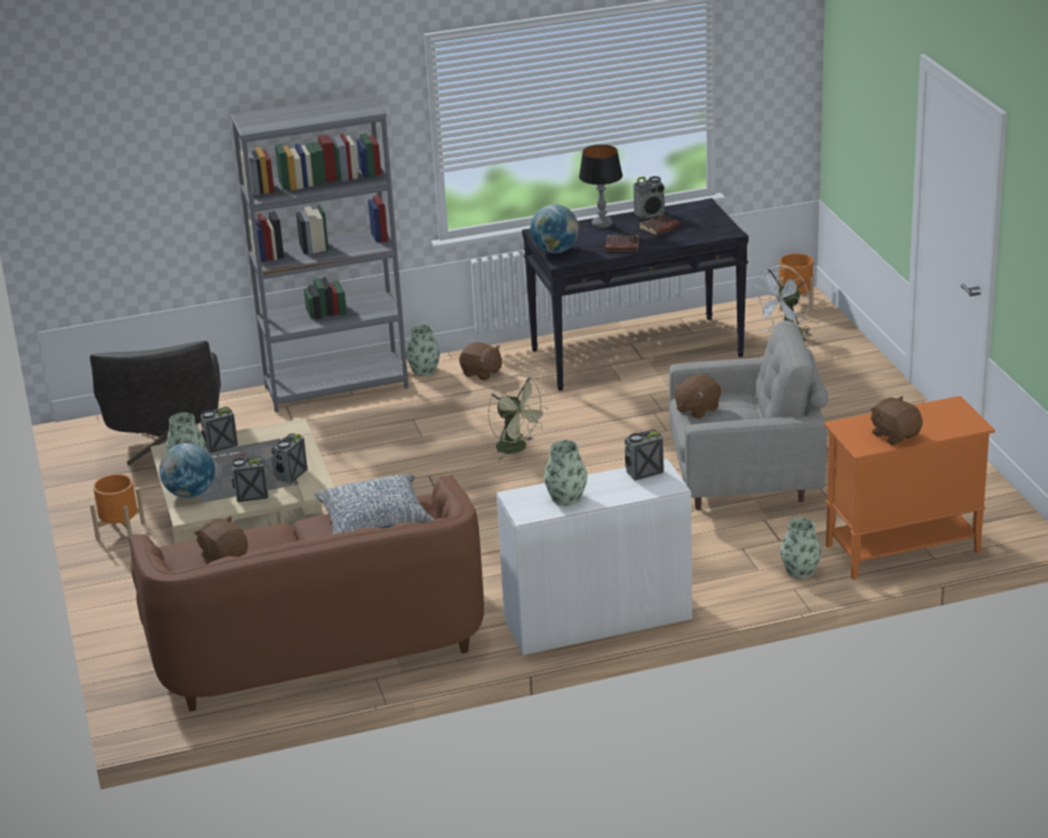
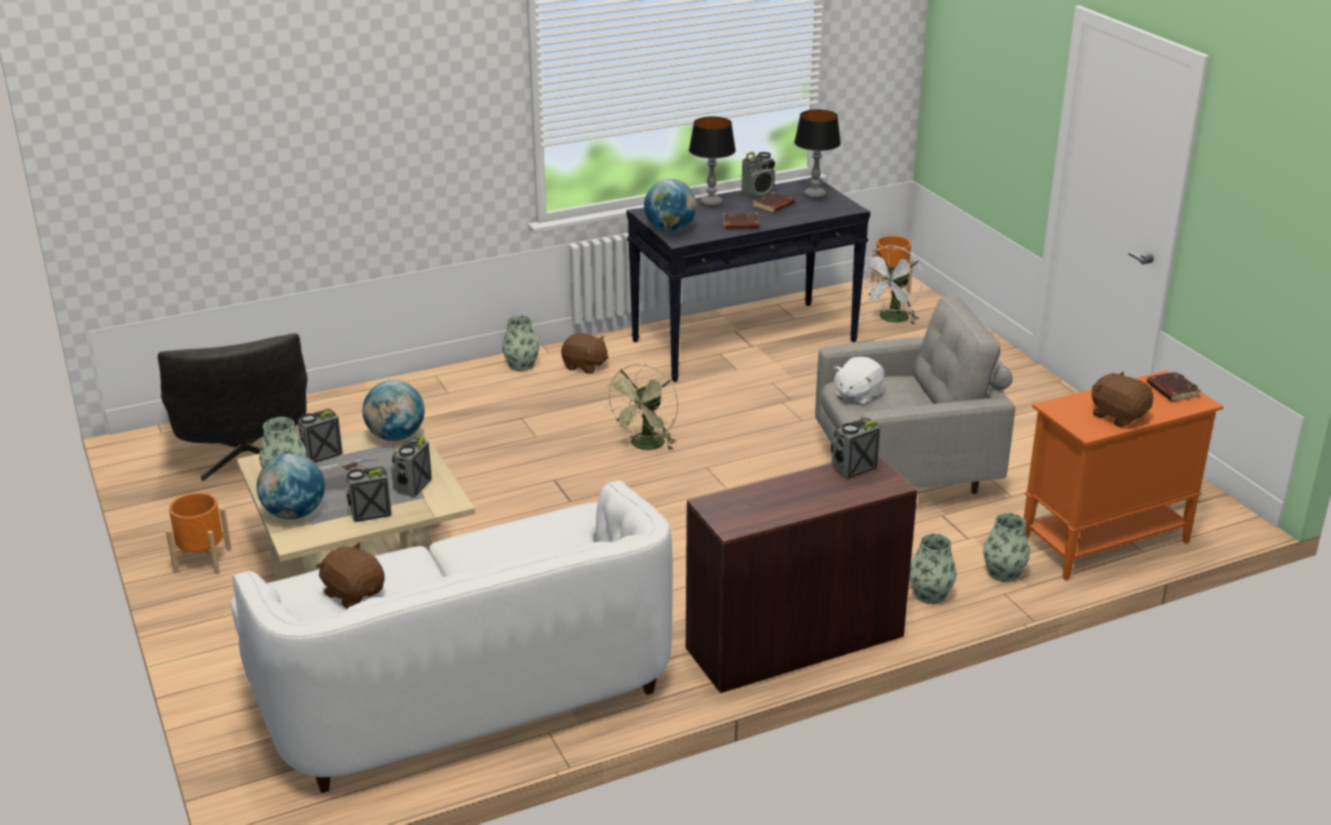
camera: 10 degrees left, 0 degrees up
(285, 432) = (396, 437): none -> globe
(315, 641) = (464, 689): brown sofa -> white sofa
(337, 387) = (429, 385): grey bookcase -> none
(375, 521) = (531, 540): pillow -> none
(517, 449) = (645, 446): green fan -> green fan turned 75 degrees clockwise
(566, 498) = (773, 503): vase -> vase (930, 594)
(596, 618) = (793, 641): white desk -> brown desk
(696, 409) = (857, 395): brown plush toy -> white plush toy
(702, 218) = (814, 195): none -> table lamp
(955, 414) = (1171, 390): none -> brown book

